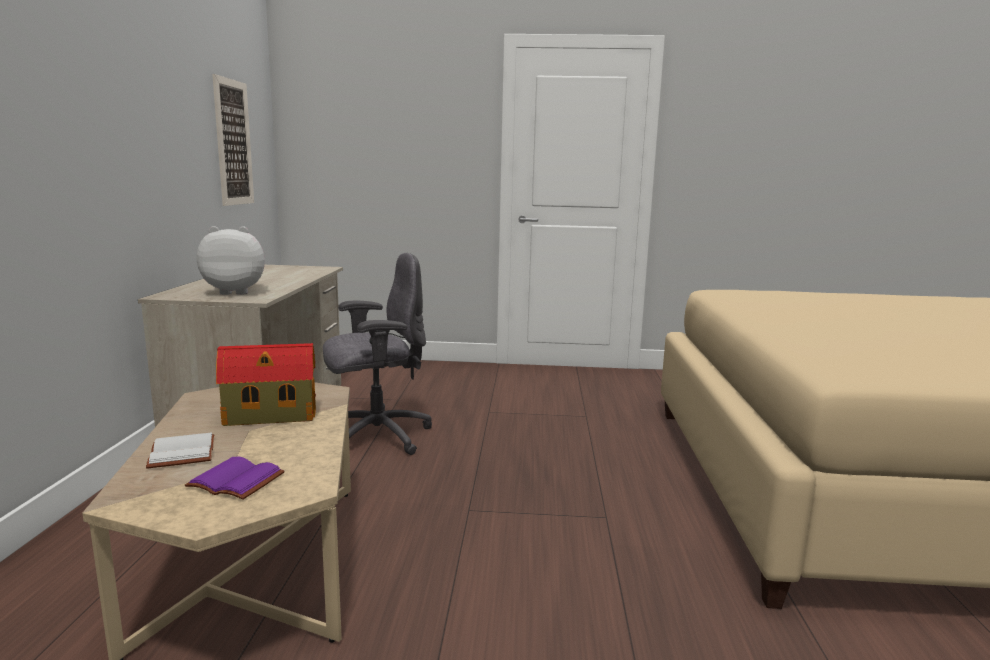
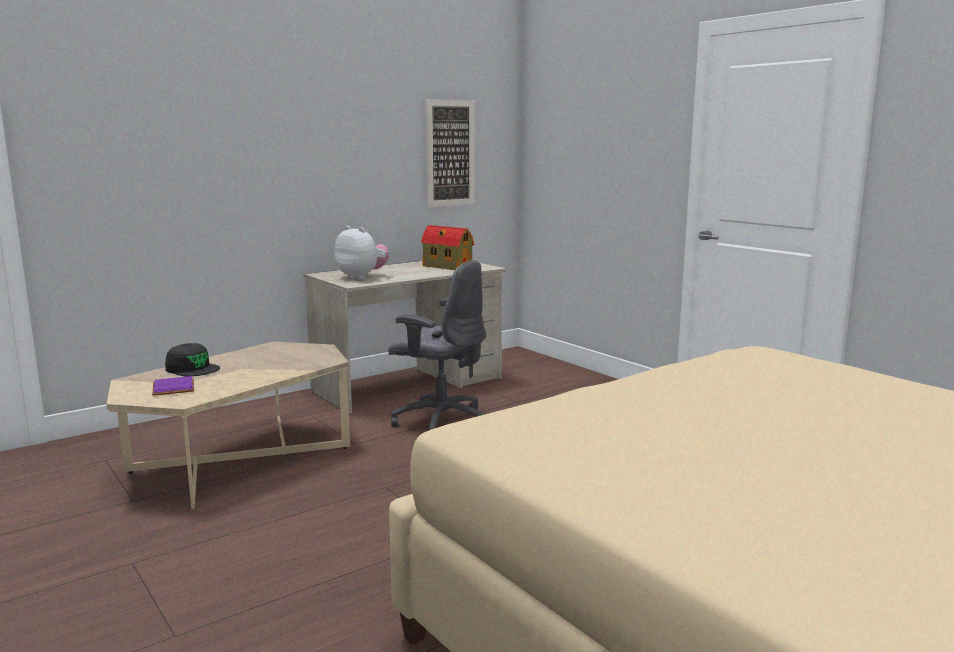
camera: 50 degrees right, 0 degrees up
(180, 453) = (192, 369): white book -> black cap
(268, 416) = (267, 364): toy house -> toy house (446, 266)

